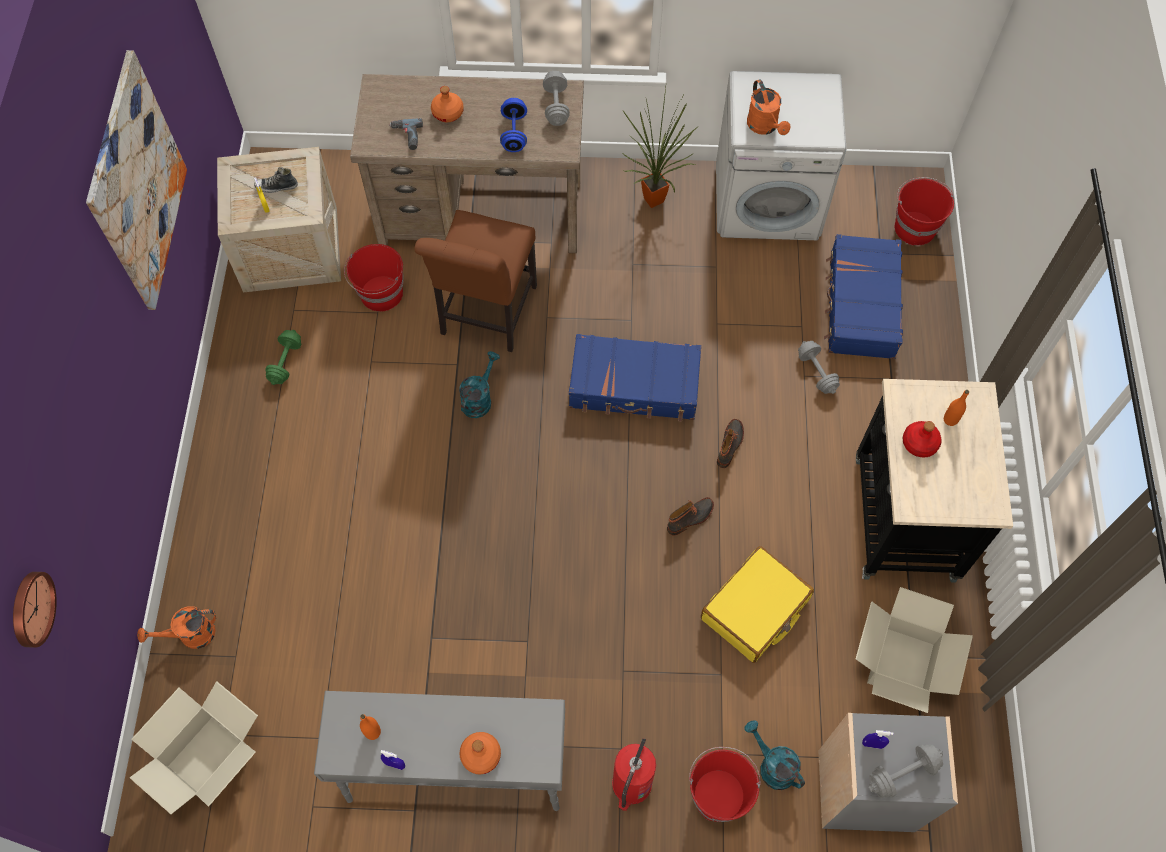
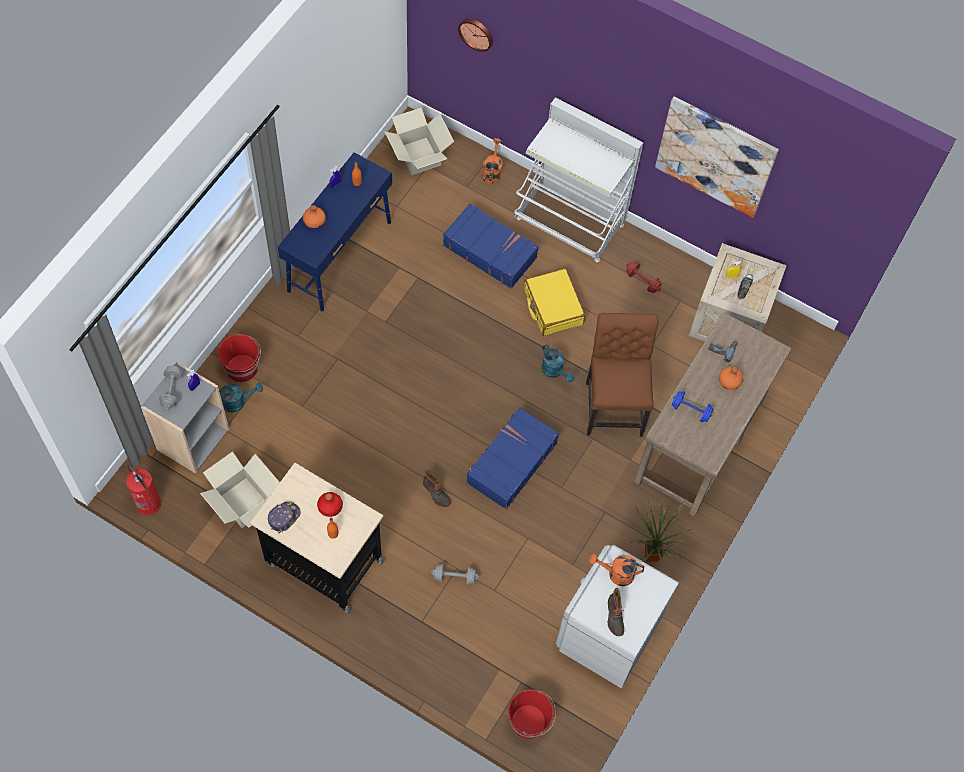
camera: 115 degrees right, 0 degrees up
(237, 490) = (568, 224): none -> white shoe rack
(286, 362) = (642, 281): green dumbbell -> red dumbbell
(381, 294) = (665, 353): red bucket -> none
(455, 767) = (340, 257): grey console table -> blue console table
(485, 316) = (614, 404): brown chair -> brown chair turned 45 degrees clockwise
(556, 106) = (700, 447): grey dumbbell -> none
(631, 785) = (276, 330): fire extinguisher -> fire extinguisher (148, 502)
(690, 518) = (403, 443): boot -> boot (614, 616)
(755, 610) = (326, 445): yellow suitcase -> yellow suitcase (553, 307)
(860, 305) = (488, 640): blue suitcase -> blue suitcase (490, 251)
(975, 489) = (283, 517): none -> cap

